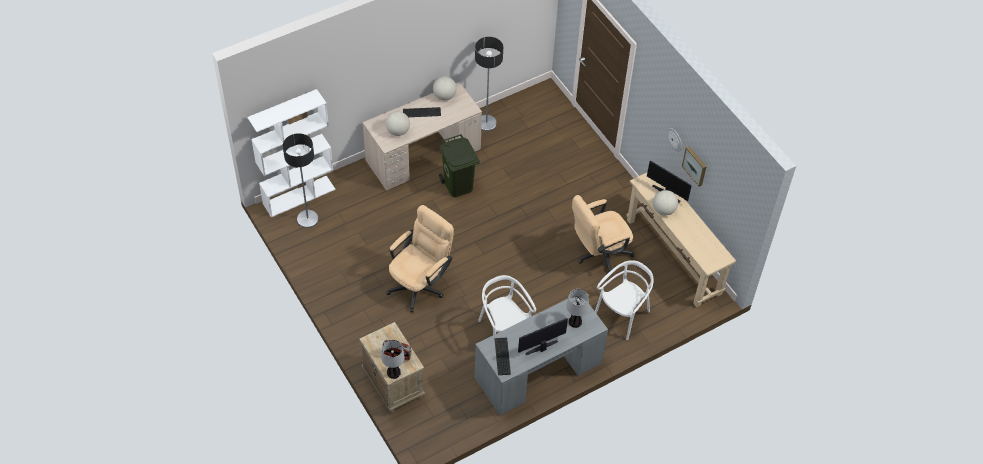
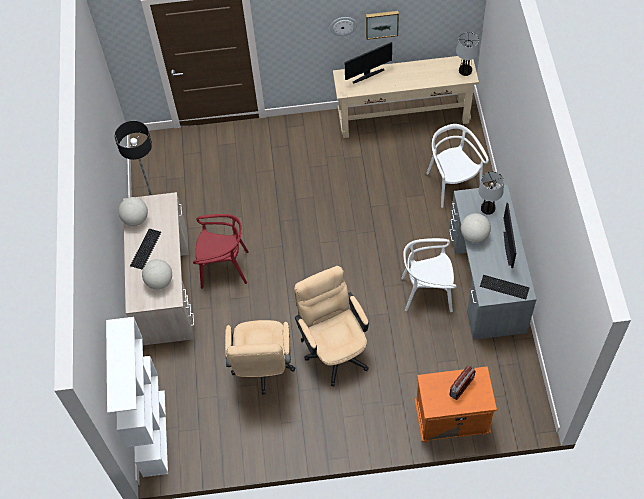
camera: 60 degrees left, 5 degrees up
(307, 219) = (191, 434): floor lamp -> none
(392, 384) = (450, 420): beige nightstand -> orange nightstand
(394, 372) = (483, 398): table lamp -> table lamp (465, 70)
(457, 185) = (224, 267): green trash can -> red chair
(598, 254) = (373, 176): beige office chair -> beige office chair (263, 369)
(663, 210) = (387, 85): globe -> globe (474, 235)

